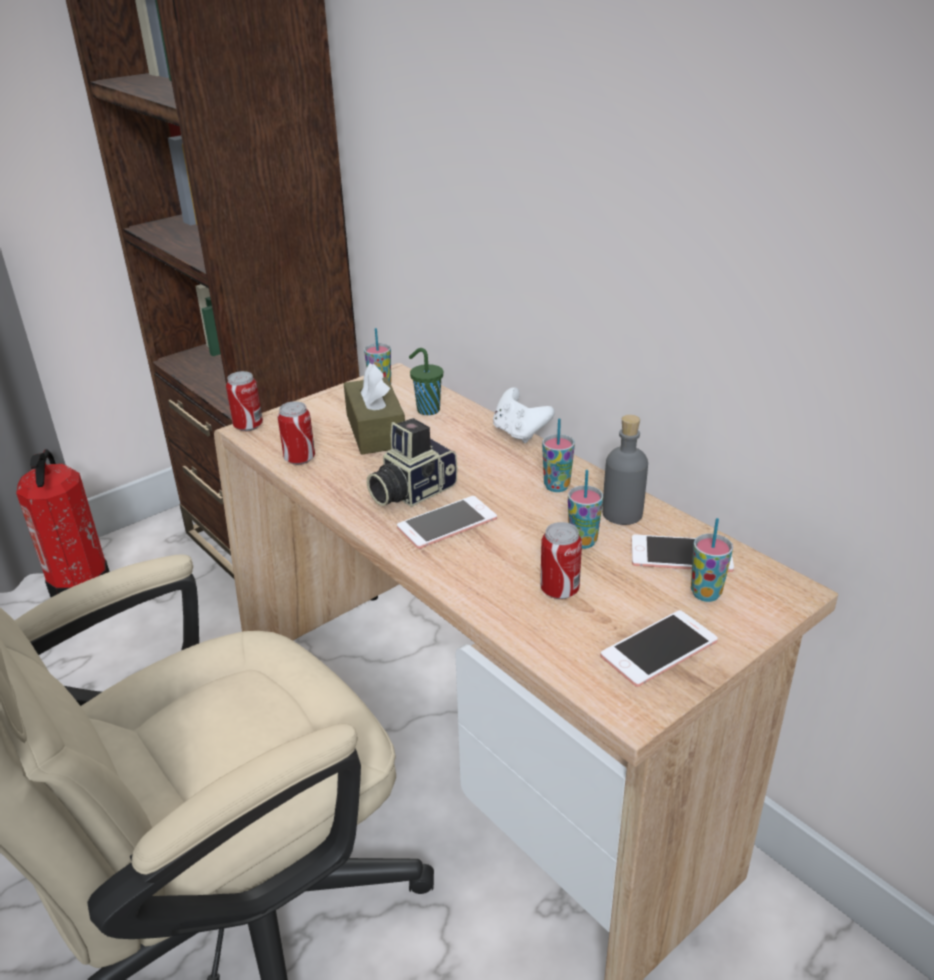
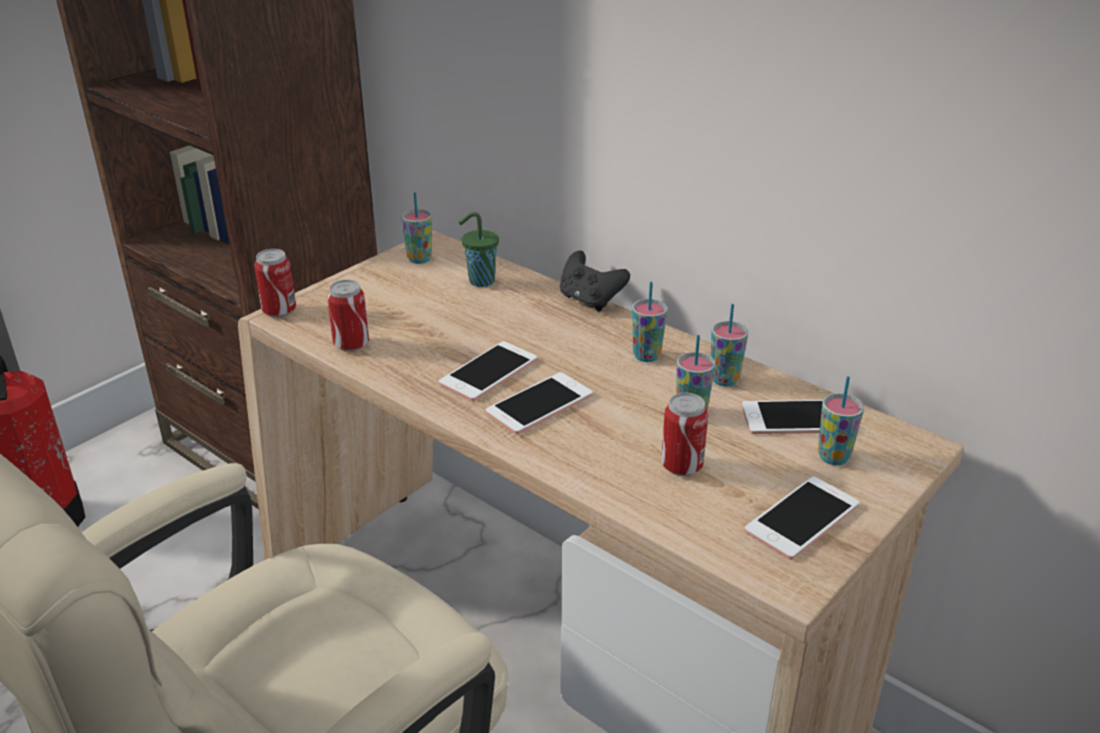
camera: 10 degrees left, 0 degrees up
(375, 431) = (429, 307): brown tissue box -> none
(410, 491) = (489, 372): camera -> phone
(519, 433) = (590, 300): white game controller -> black game controller
(622, 513) = (724, 380): grey bottle -> cup

